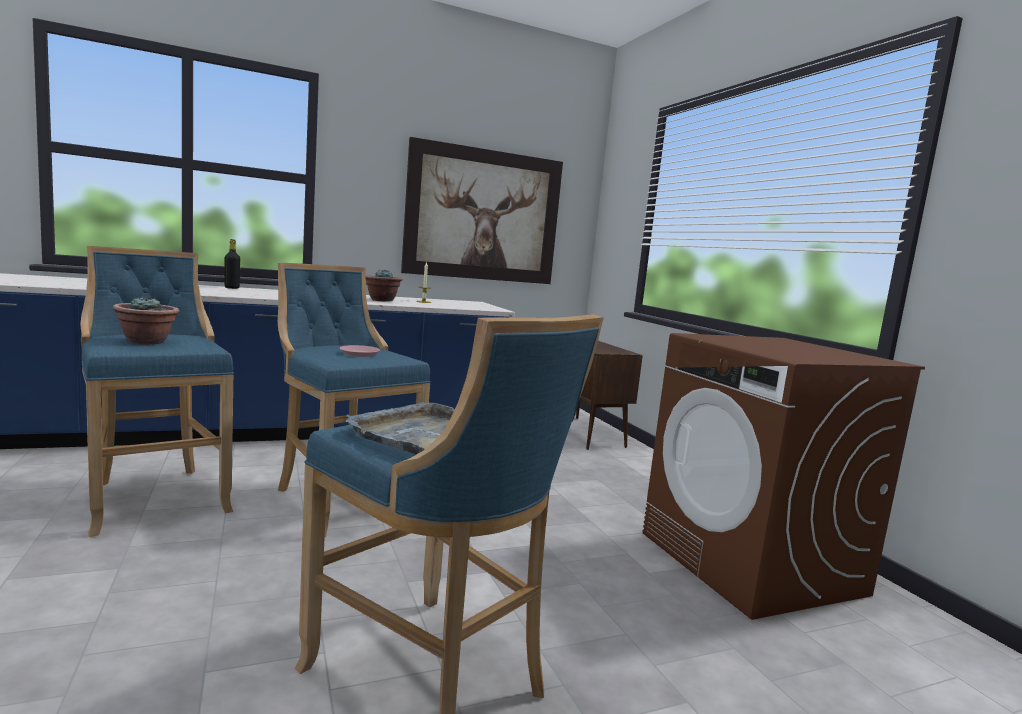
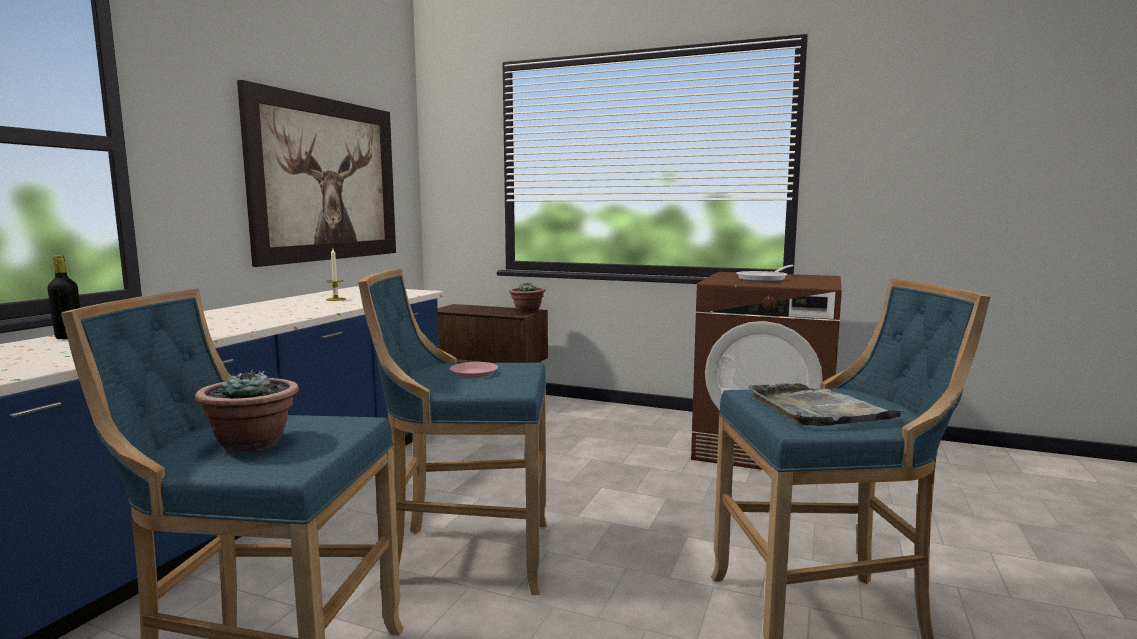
camera: 45 degrees left, 0 degrees up
(381, 300) = (304, 308): potted plant -> potted plant (527, 312)
(775, 346) = (764, 279): none -> frying pan

